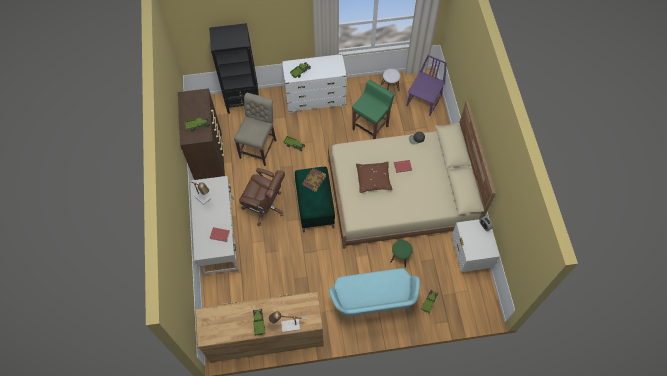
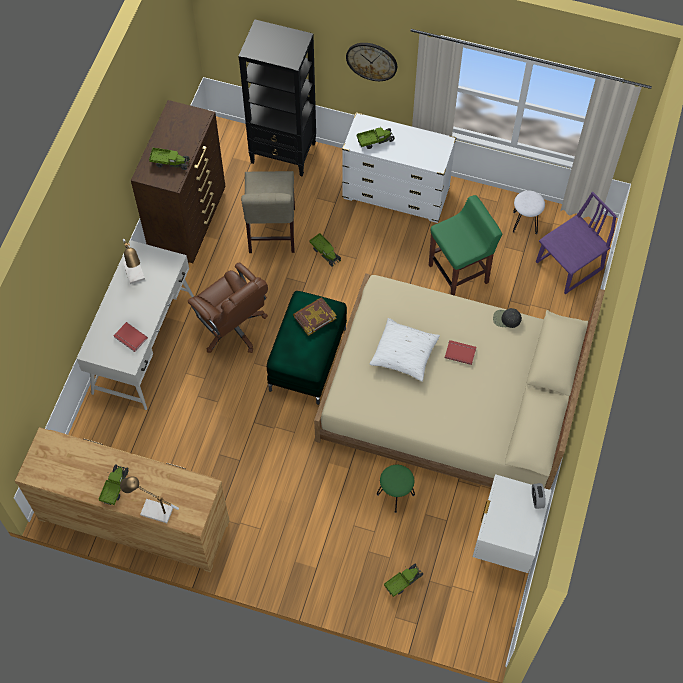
camera: 25 degrees right, 0 degrees up
(259, 147) = (271, 233): beige chair -> beige chair turned 135 degrees clockwise
(284, 27) = (372, 61): none -> wall clock
(373, 179) = (404, 354): brown pillow -> white pillow
(373, 305) = (315, 546): turquoise bench -> none

